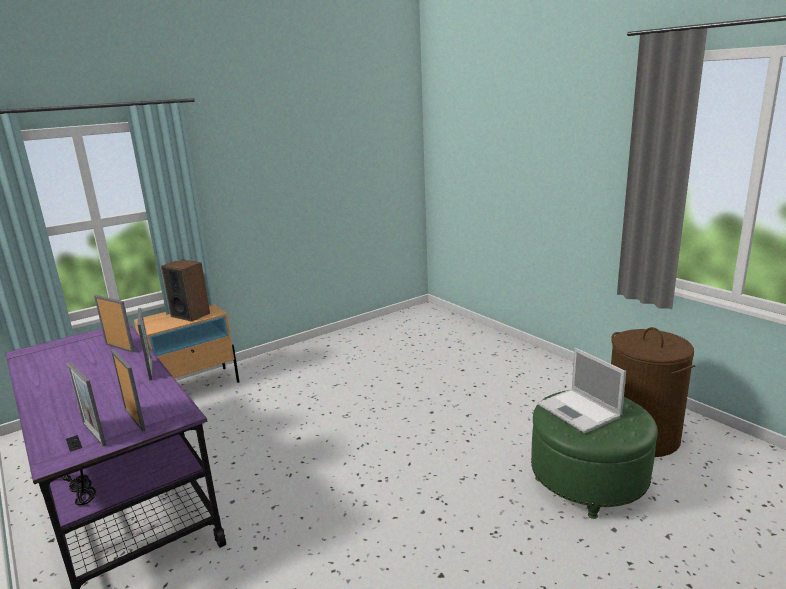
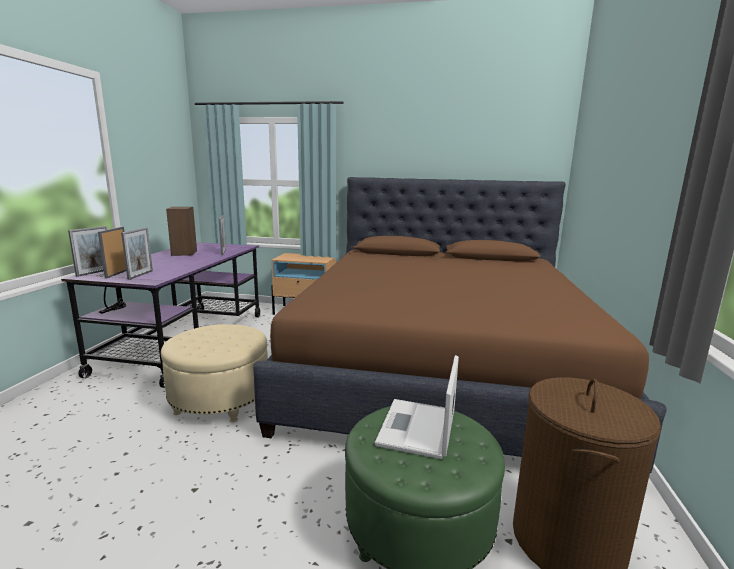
camera: 45 degrees right, 5 degrees down
(150, 369) = (204, 262): picture frame -> picture frame (95, 272)
(190, 314) = (310, 258): speaker -> speaker (184, 253)
(309, 514) = (220, 400): none -> beige ottoman
(418, 374) = (440, 365): none -> brown bed

